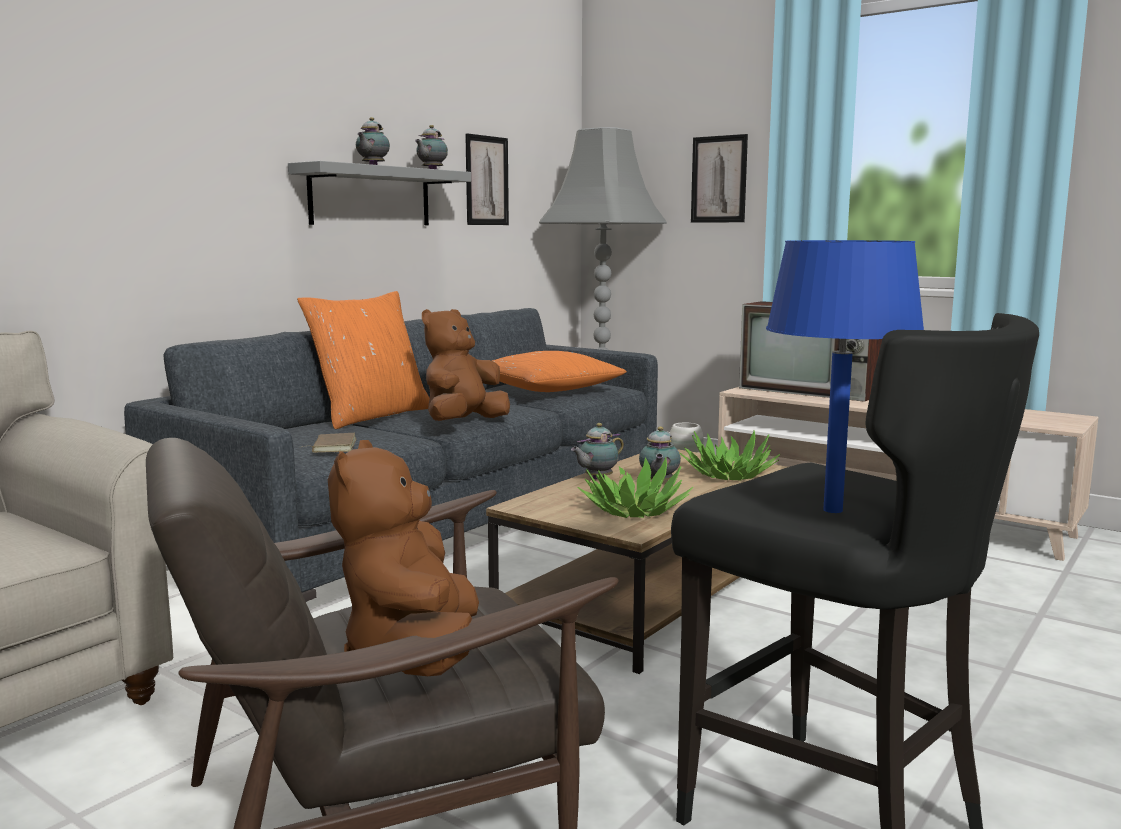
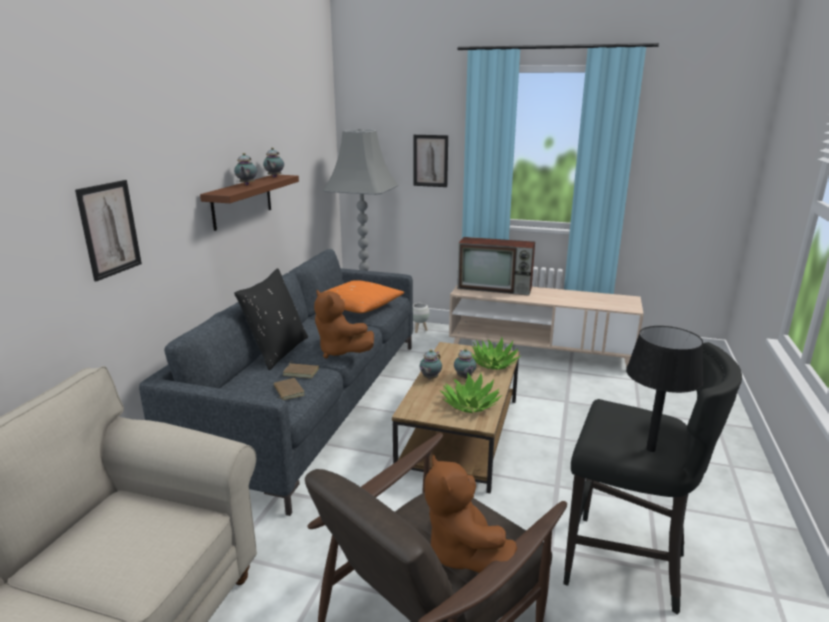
camera: 20 degrees left, 10 degrees up
(370, 196) = (242, 201): grey shelf -> brown shelf
(371, 416) = (277, 351): orange pillow -> black pillow
(378, 433) = (301, 372): none -> brown book
(463, 423) = (340, 351): brown plush toy -> brown plush toy turned 60 degrees counterclockwise
(486, 180) = (295, 171): picture -> picture (109, 229)
(833, 510) = (650, 449): blue table lamp -> black table lamp

